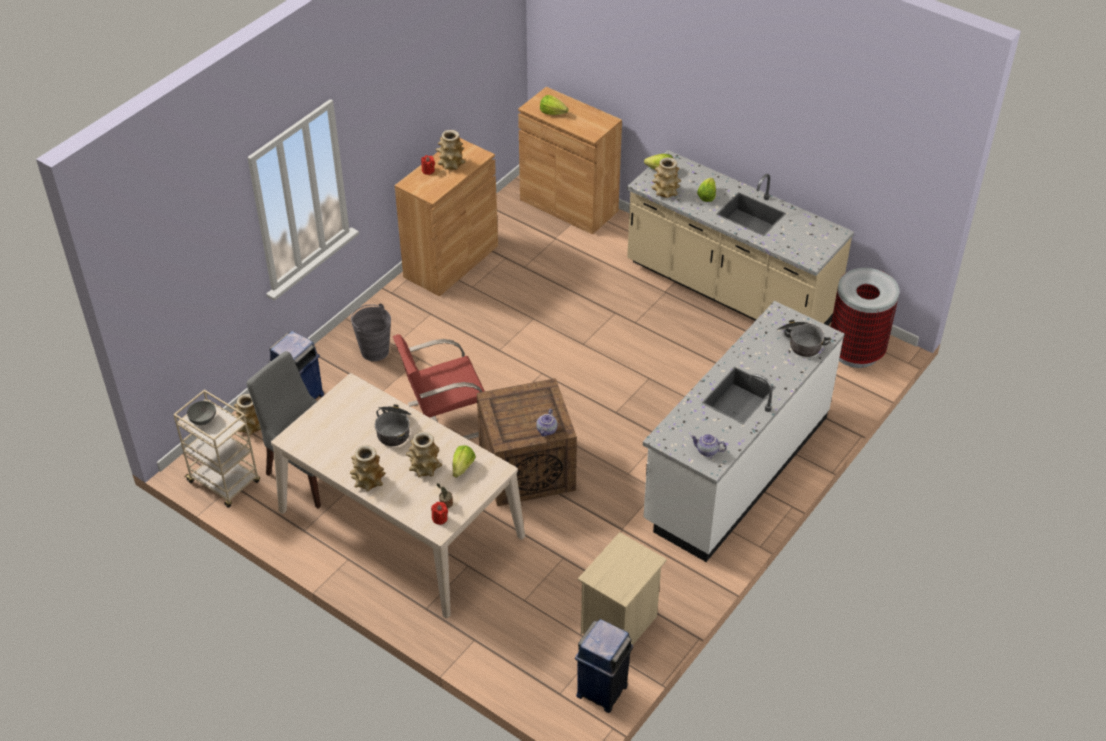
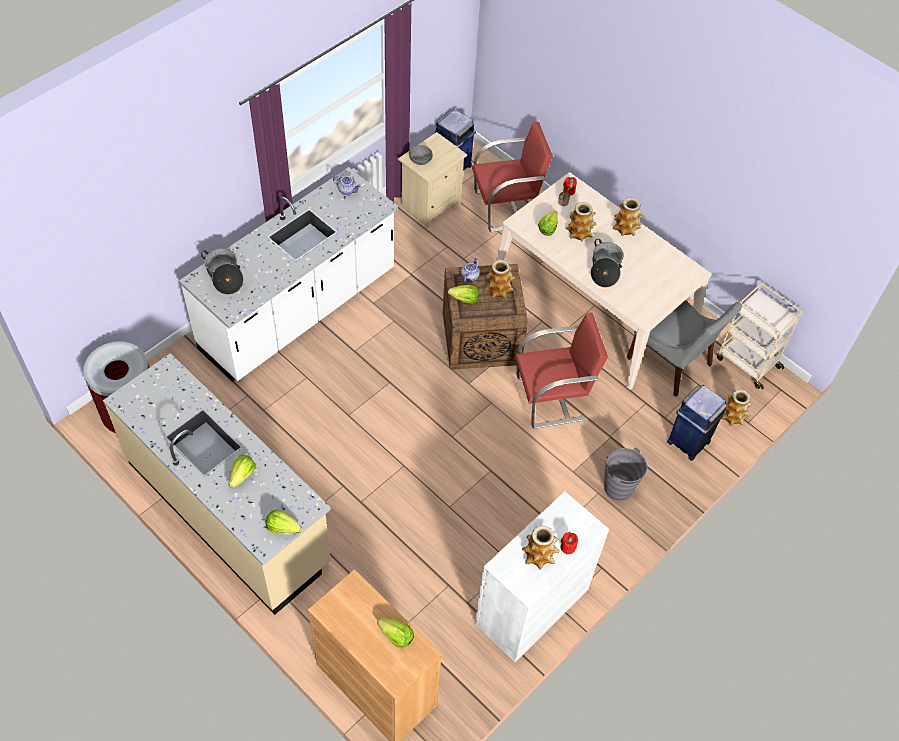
camera: 175 degrees left, 10 degrees up
(204, 420) = (774, 317): grey bowl -> grey bowl (420, 160)
(451, 261) = (532, 606): brown cabinet -> white cabinet
(518, 637) = (506, 207): none -> red chair
(548, 406) = (464, 299): none -> lettuce
(665, 192) = (288, 490): vase -> vase (499, 289)

